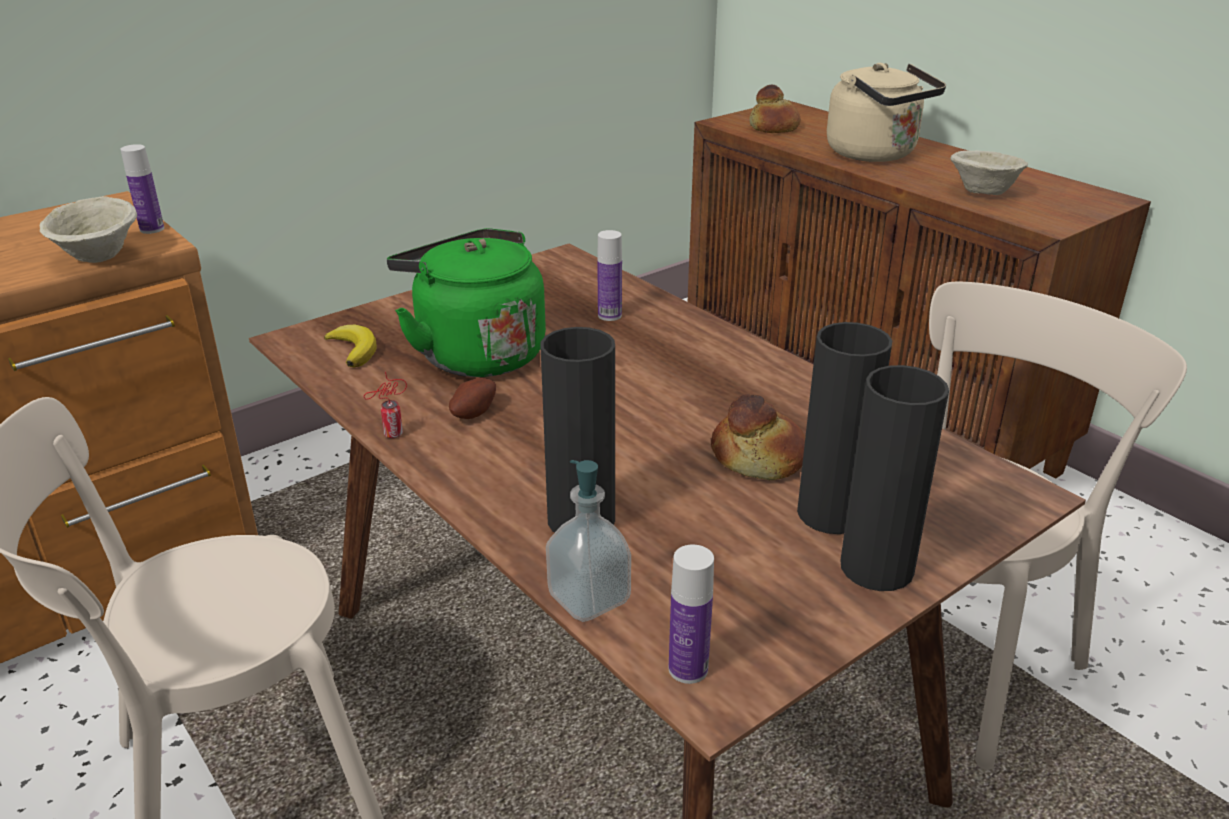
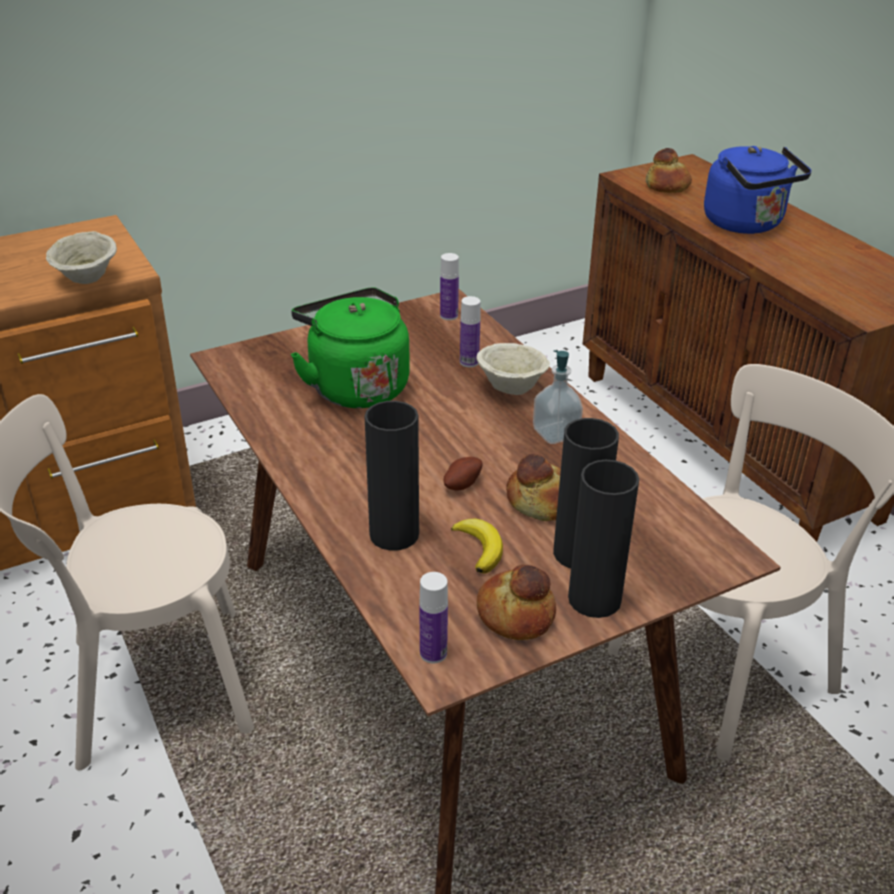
camera: 10 degrees right, 5 degrees up
(152, 229) = (129, 255): bottle -> bottle (449, 316)
(354, 350) = (265, 373): banana -> banana (480, 548)
(391, 435) = (276, 449): can -> none
(472, 413) = (339, 438): potato -> potato (461, 484)
(589, 598) = (382, 594): soap dispenser -> soap dispenser (556, 433)
(780, 601) = (514, 614): none -> bread
(876, 154) = (746, 224): beige kettle -> blue kettle
(982, 193) = (822, 276): beige bowl -> beige bowl (510, 389)

